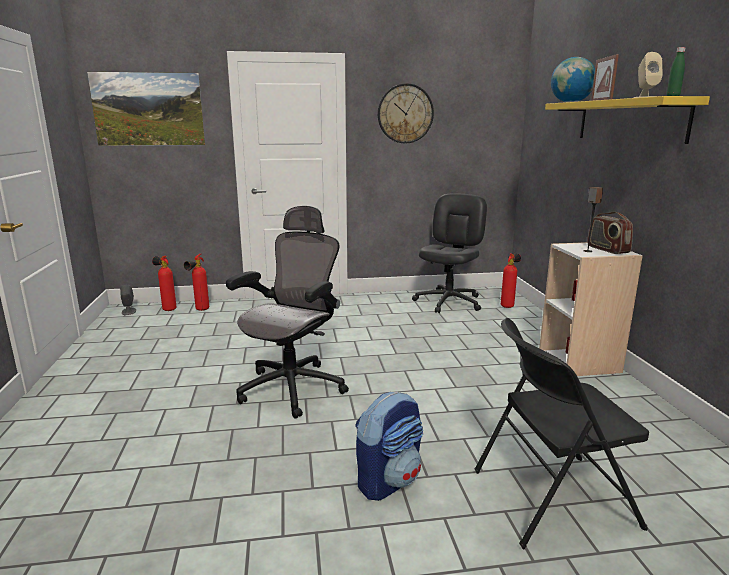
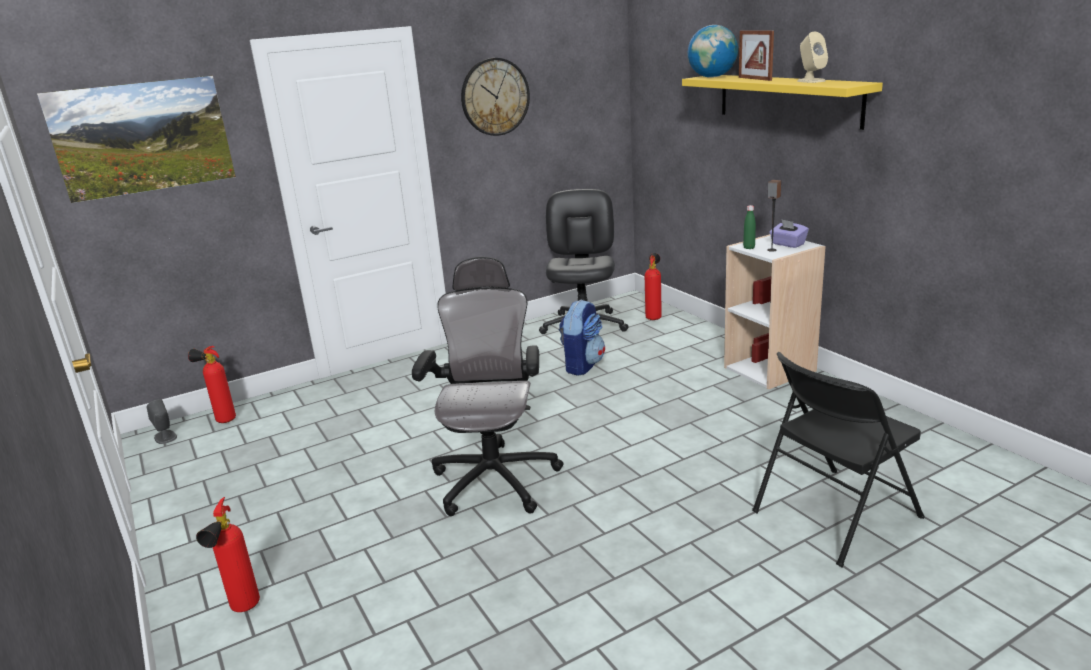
camera: 20 degrees left, 5 degrees up
(200, 310) = (273, 411): fire extinguisher -> fire extinguisher (242, 610)
(388, 480) = (682, 547): backpack -> backpack (582, 365)
(607, 249) = (787, 244): radio -> purple tissue box
(672, 97) = (843, 82): green bottle -> green bottle (749, 248)

